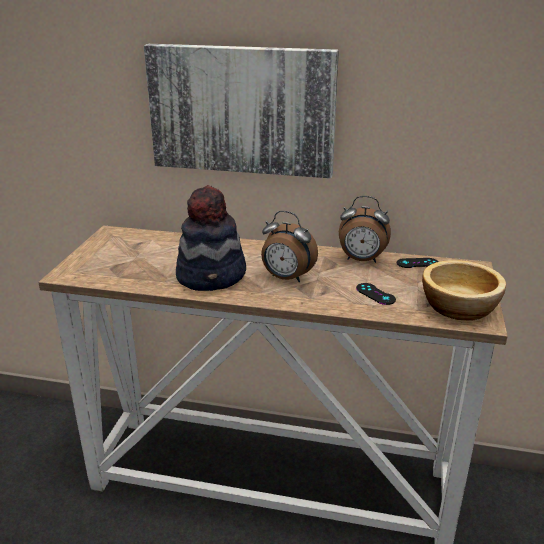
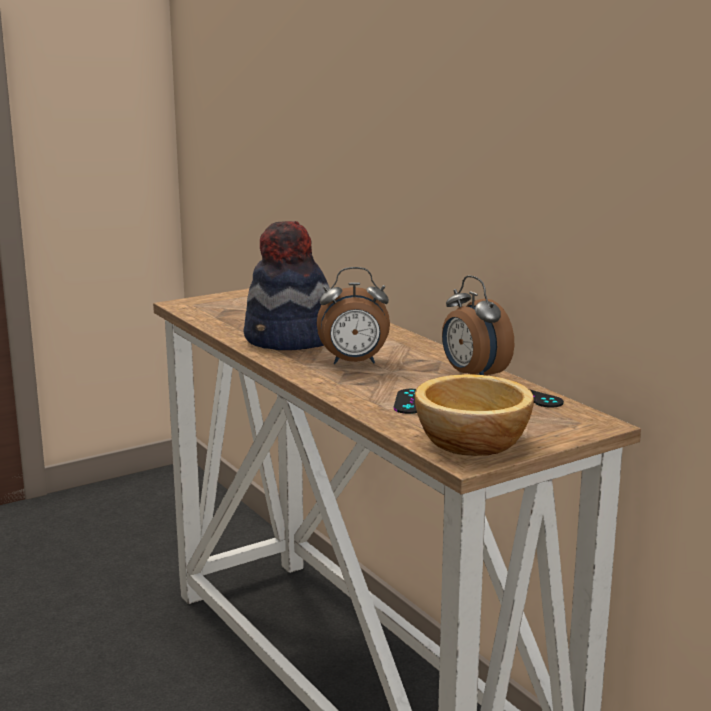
camera: 45 degrees right, 10 degrees down
(242, 110) = (408, 150): picture -> none
(286, 278) = (354, 363): alarm clock -> alarm clock turned 75 degrees counterclockwise

